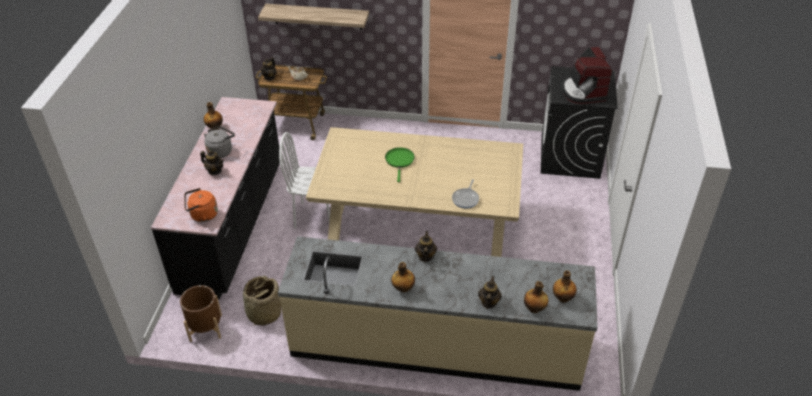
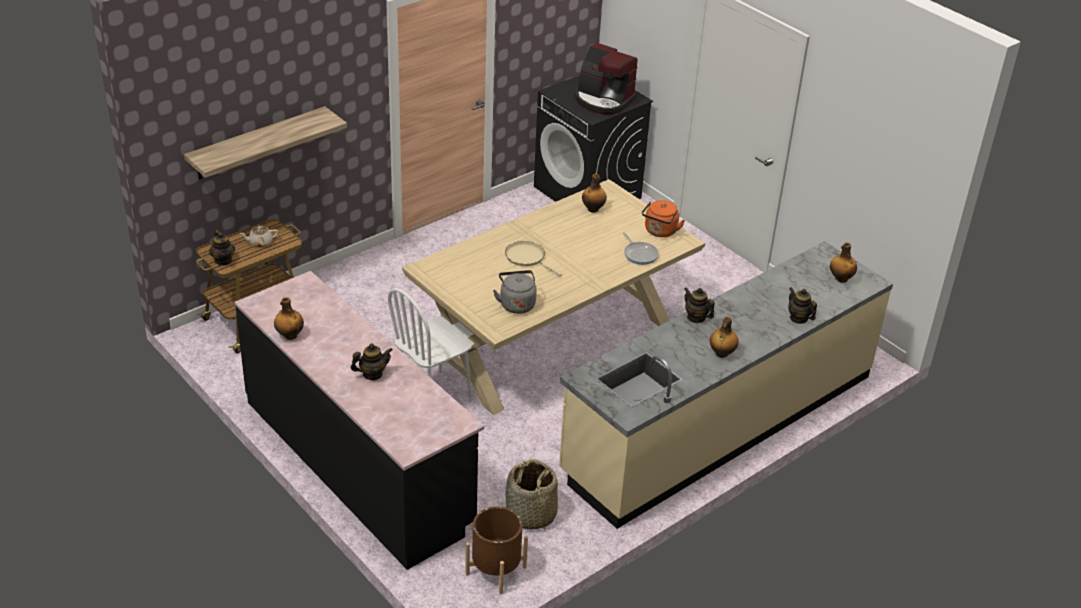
camera: 50 degrees left, 5 degrees down
(202, 215) = (439, 420): orange kettle -> orange kettle (660, 232)
(221, 151) = (342, 352): grey kettle -> grey kettle (516, 304)
(399, 161) = (527, 257): green frying pan -> beige frying pan
(534, 309) = (835, 300): bottle -> bottle (593, 209)

